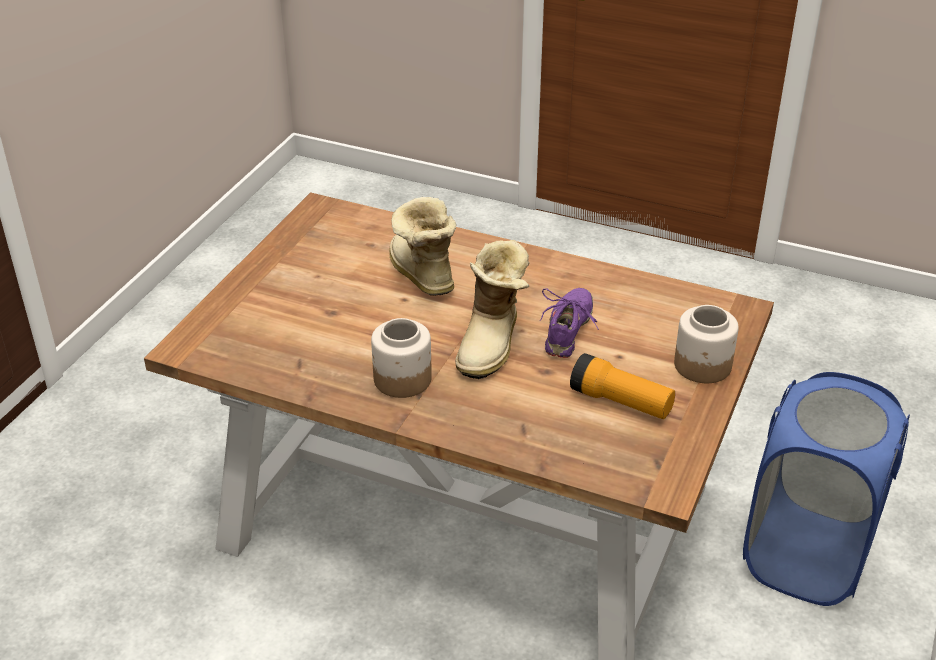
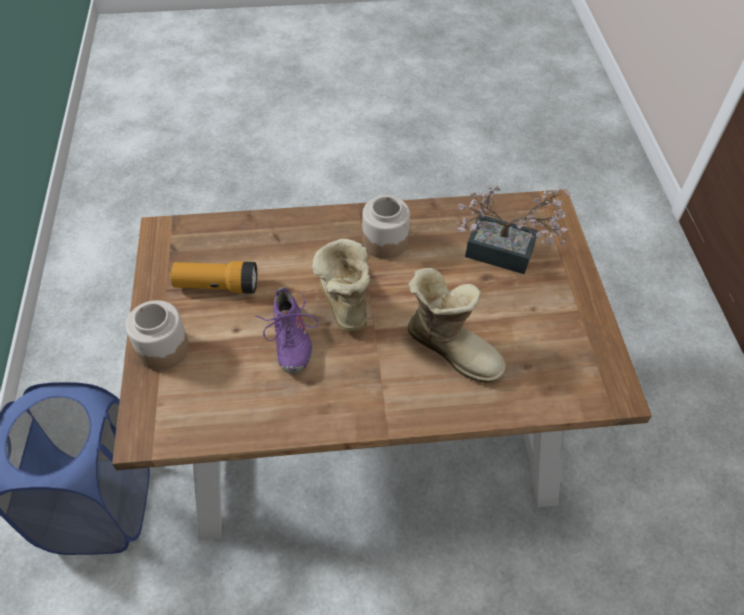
camera: 150 degrees right, 15 degrees up
(287, 322) = (507, 254): none -> potted plant

